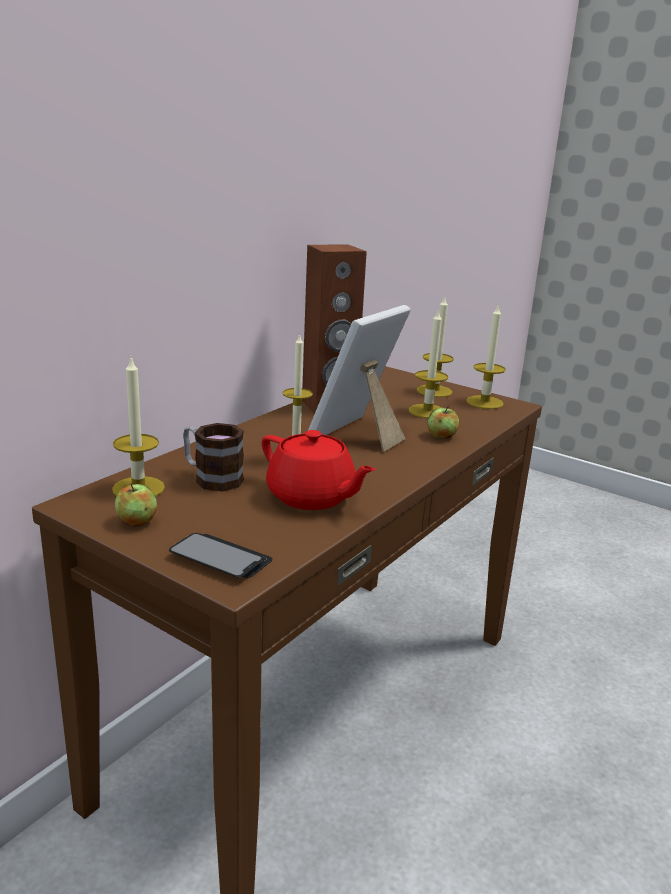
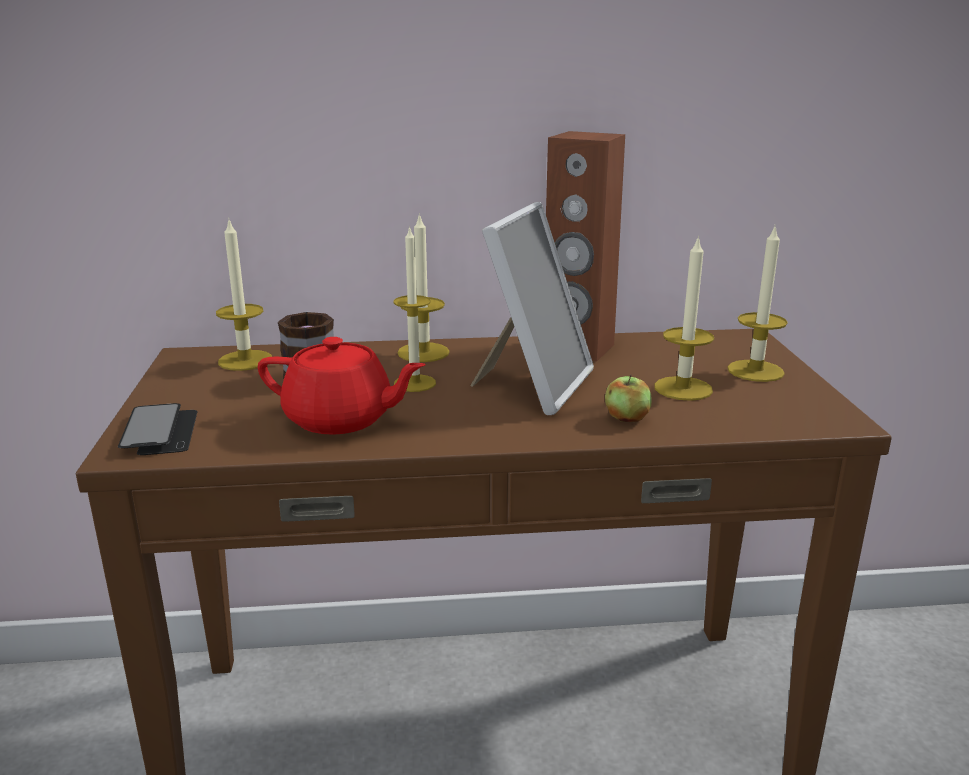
camera: 50 degrees right, 0 degrees up
(137, 521) = (184, 383): apple -> none
(312, 497) = (341, 419): red teapot -> red teapot turned 75 degrees counterclockwise
(359, 436) = (532, 385): picture frame -> picture frame turned 120 degrees clockwise
(484, 402) = (797, 404): candle -> candle (423, 352)

